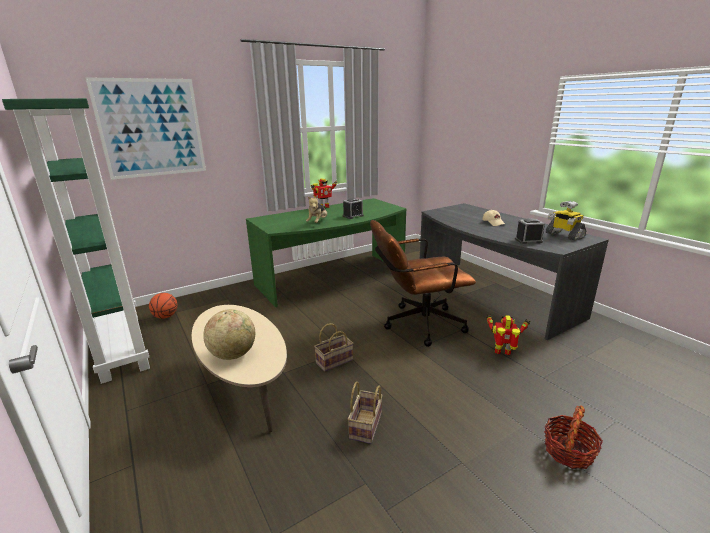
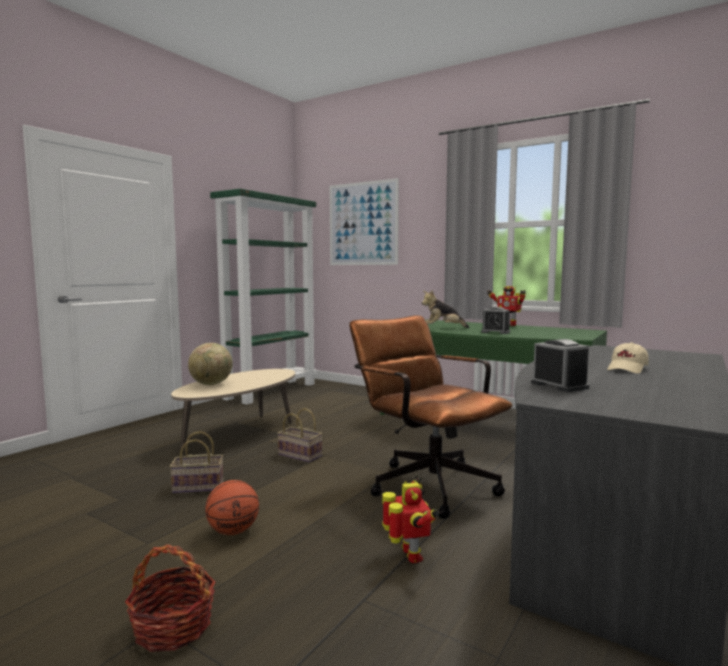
camera: 65 degrees right, 15 degrees down
(165, 316) = (321, 390): basketball -> basketball (233, 531)
(564, 235) = (663, 403): toy robot -> none

